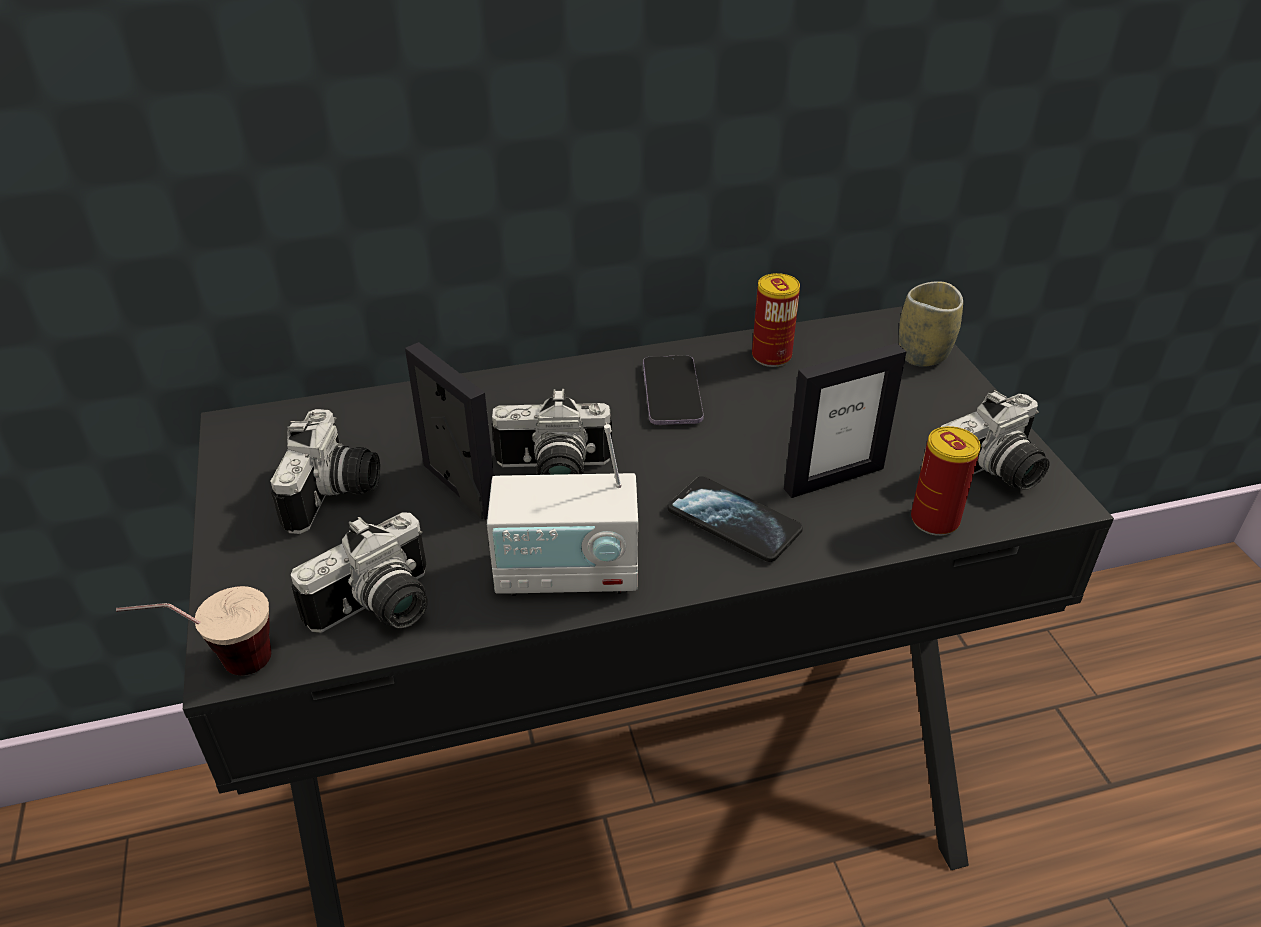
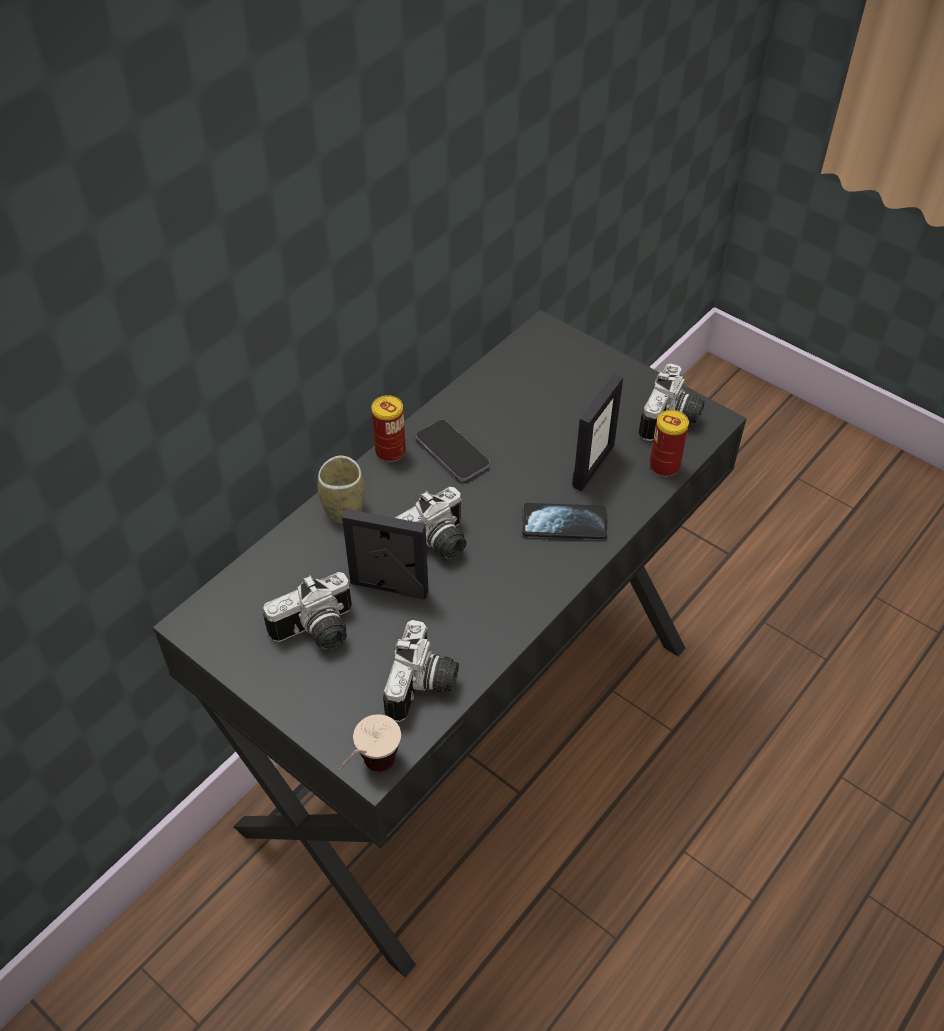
camera: 35 degrees left, 10 degrees up
(337, 495) = (318, 633): camera -> camera turned 90 degrees clockwise
(567, 574) = (505, 605): radio -> none
(771, 356) = (487, 394): can -> can (390, 451)
(923, 354) = (573, 350): cup -> cup (344, 508)

